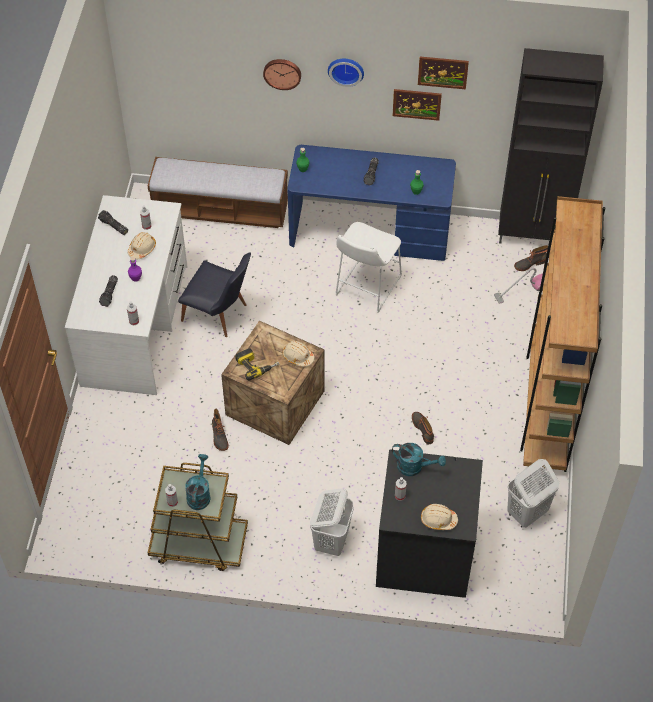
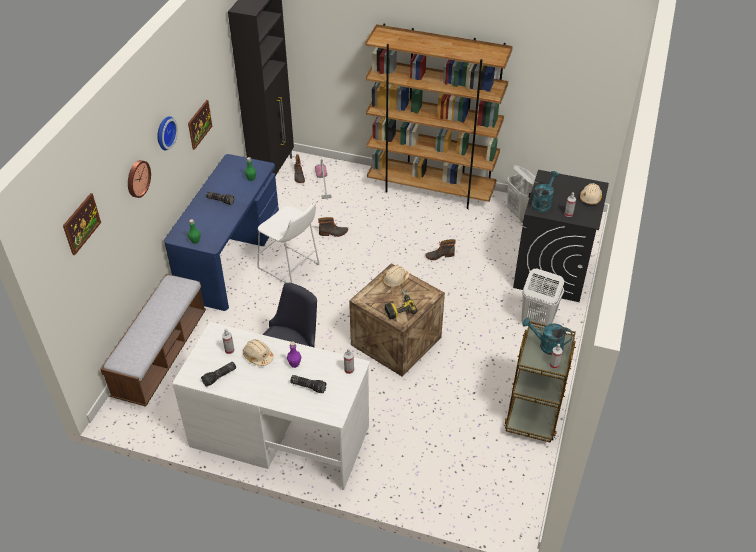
camera: 80 degrees left, 10 degrees down
(219, 437) = (424, 383): boot -> boot (333, 233)
(443, 72) = (202, 78): picture -> picture (81, 223)

